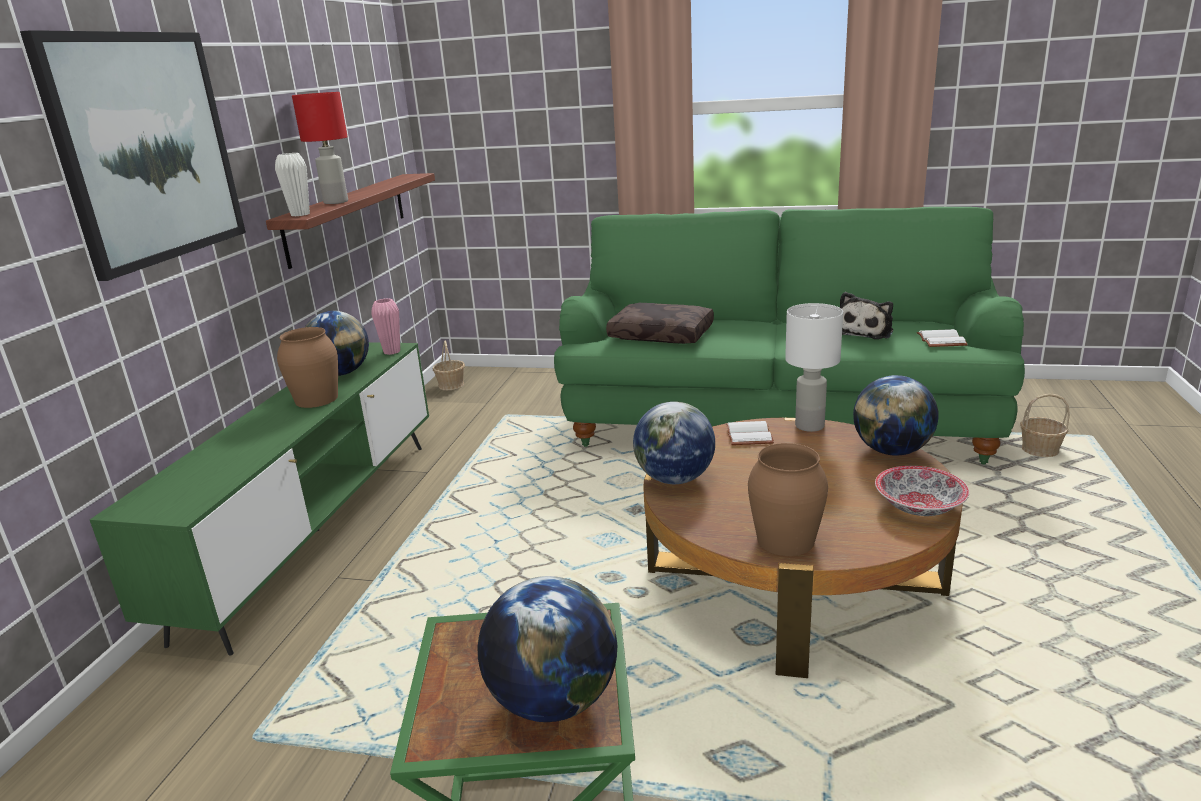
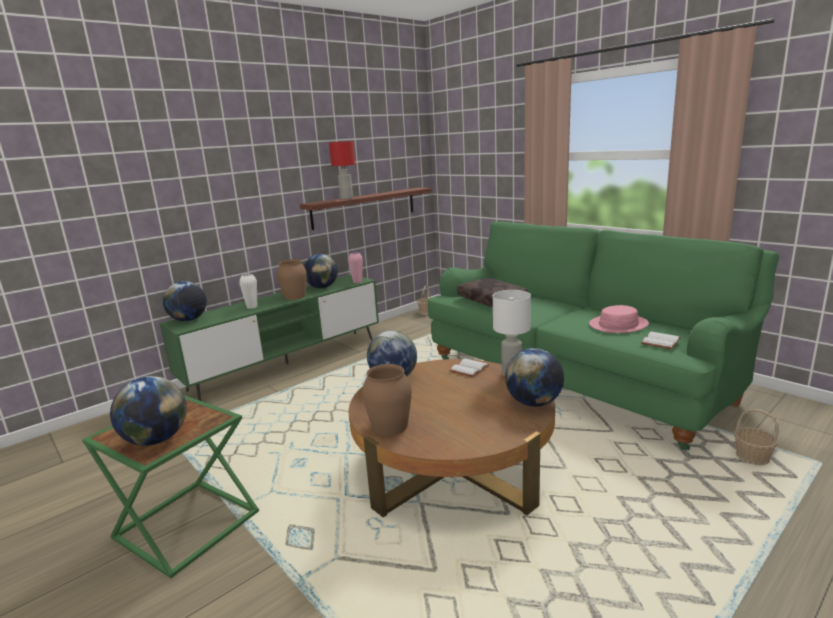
camera: 35 degrees right, 5 degrees down
(147, 149) = (227, 165): picture -> none
(159, 494) = (189, 320): none -> globe
(300, 214) = (317, 202): white vase -> white vase (252, 307)
(866, 332) = (618, 325): plush toy -> pink hat
(918, 507) = (489, 437): bowl -> none

